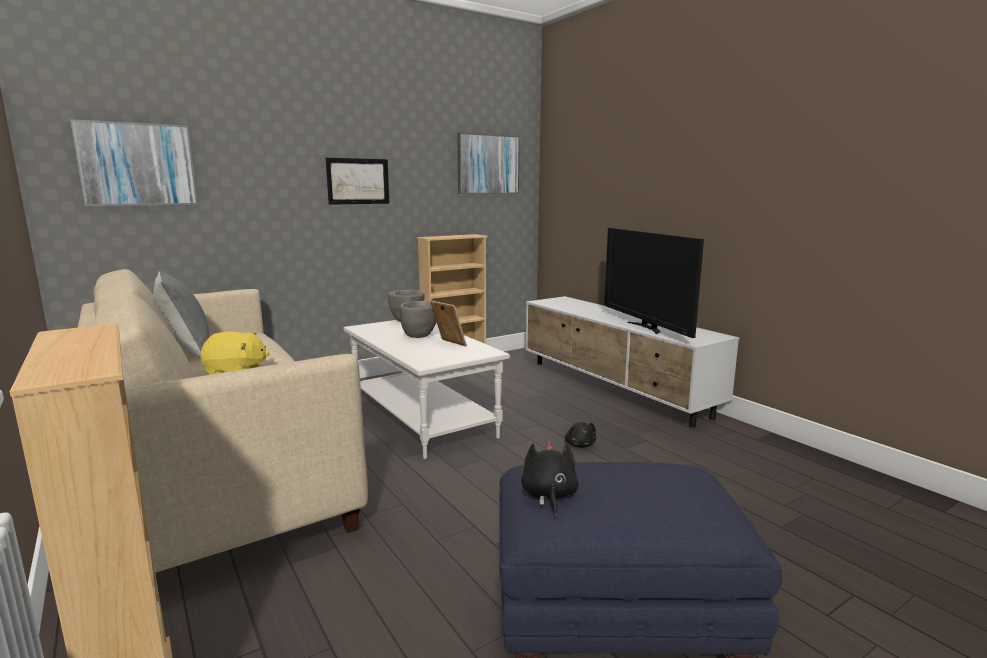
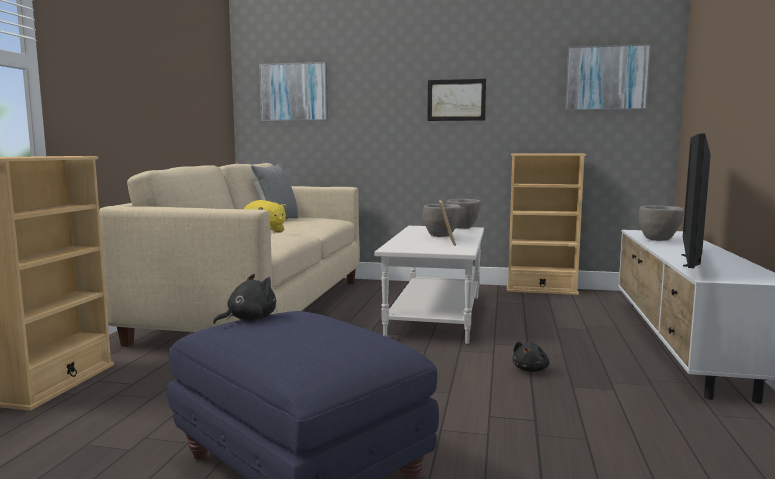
camera: 45 degrees right, 5 degrees down
(577, 309) = (658, 240): none -> grey bowl

